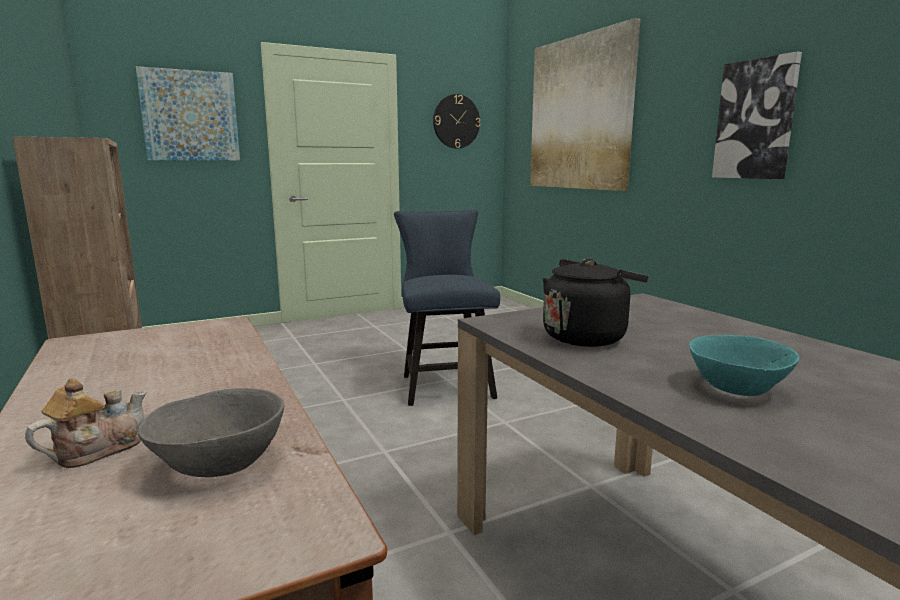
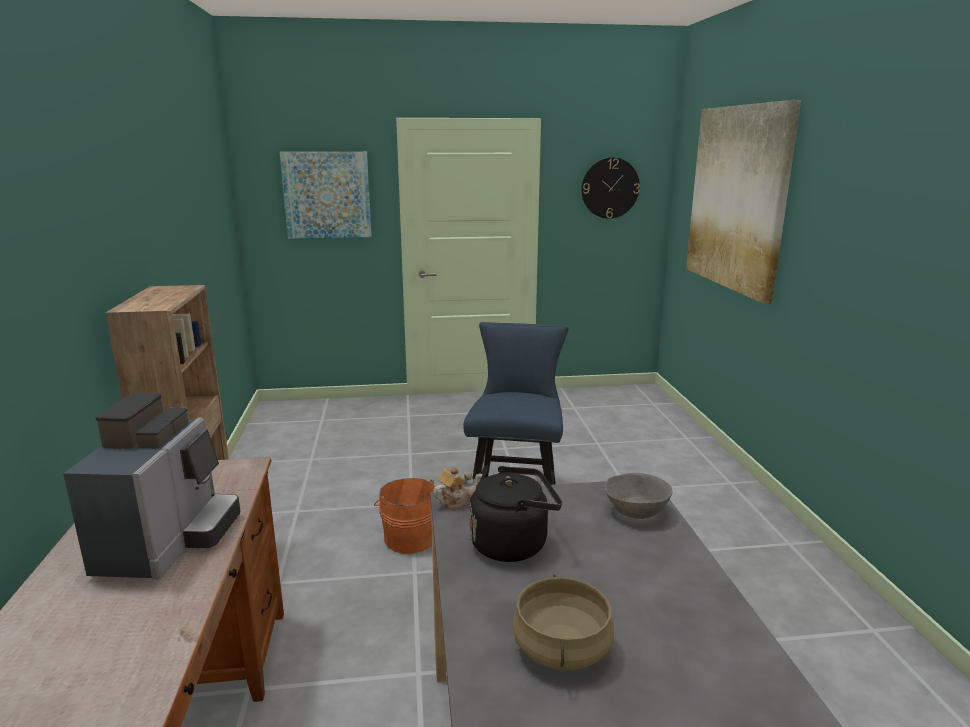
camera: 20 degrees right, 5 degrees up
(96, 450) = (76, 602): teapot -> teapot (458, 501)
(185, 383) = (169, 541): none -> coffee machine
(221, 462) = (131, 634): grey bowl -> grey bowl (636, 511)
(359, 425) = (409, 537): none -> orange bucket
(735, 388) = (560, 648): turquoise bowl -> beige cooking pot
(755, 119) = (896, 258): picture -> none

